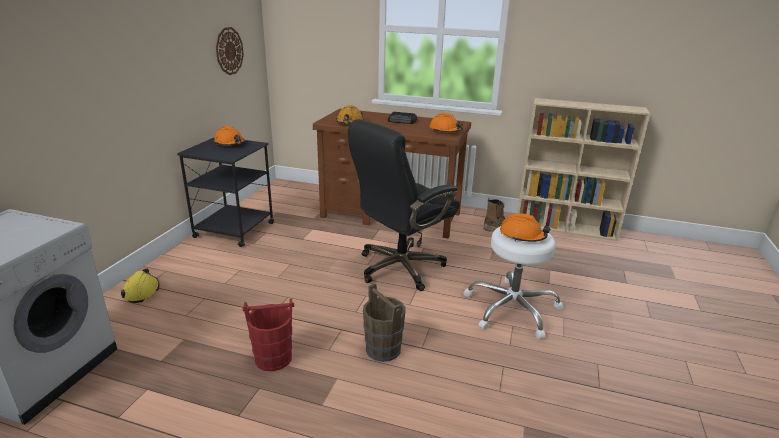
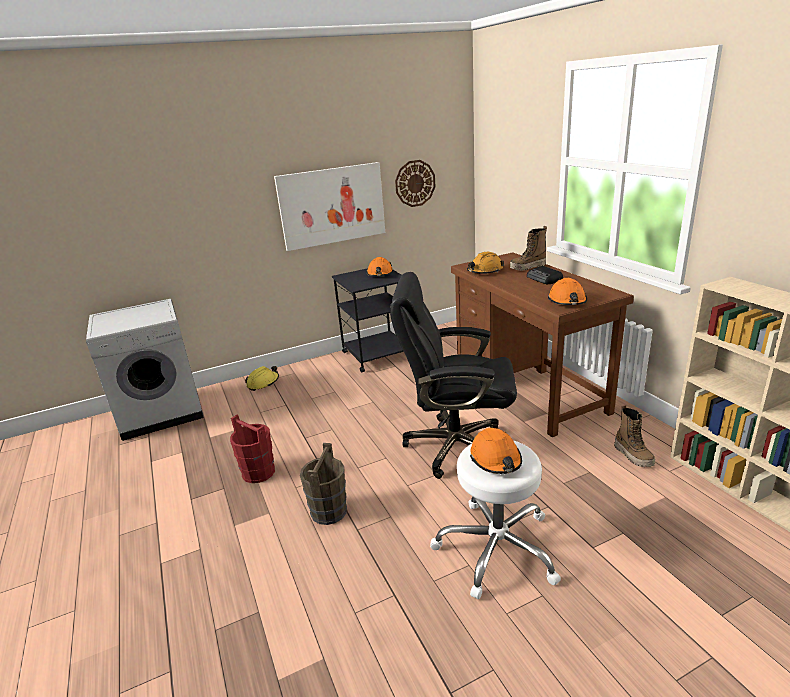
camera: 50 degrees right, 0 degrees up
(169, 73) = (332, 205): none -> picture
(375, 116) = (527, 267): none -> boot

